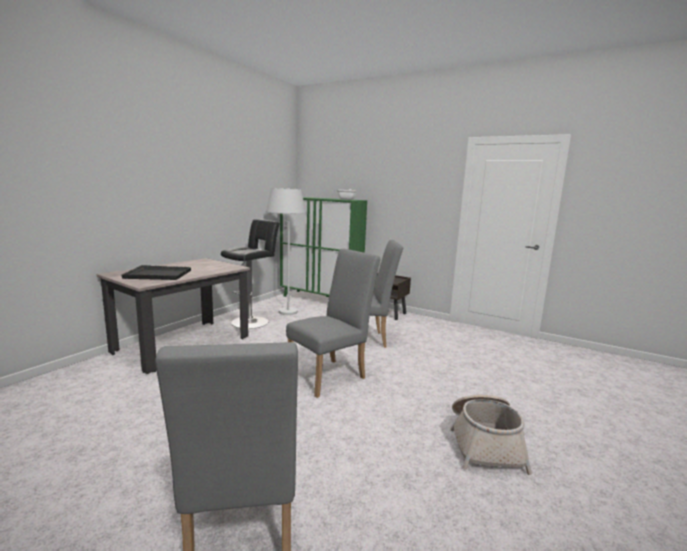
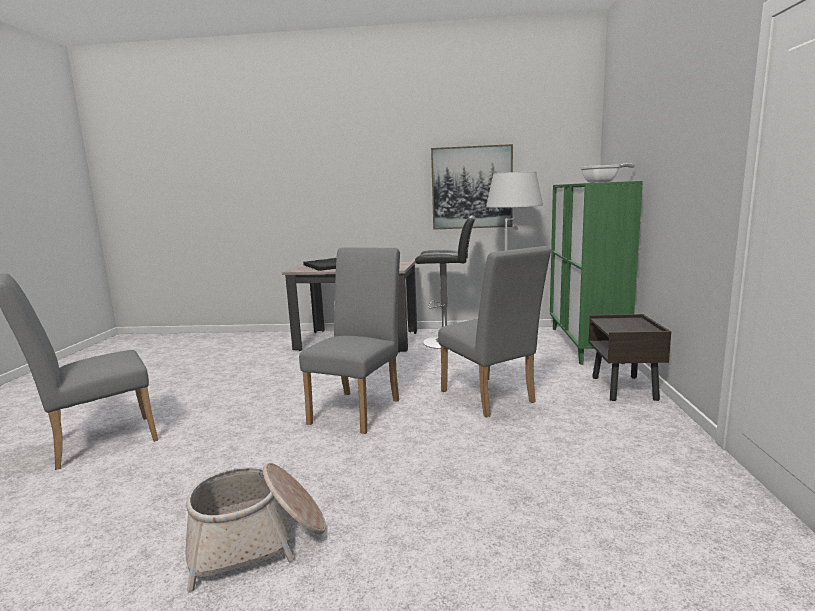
camera: 65 degrees right, 0 degrees up
(235, 196) = (471, 187): none -> picture
(331, 375) = (359, 408): grey chair -> grey chair turned 90 degrees counterclockwise

